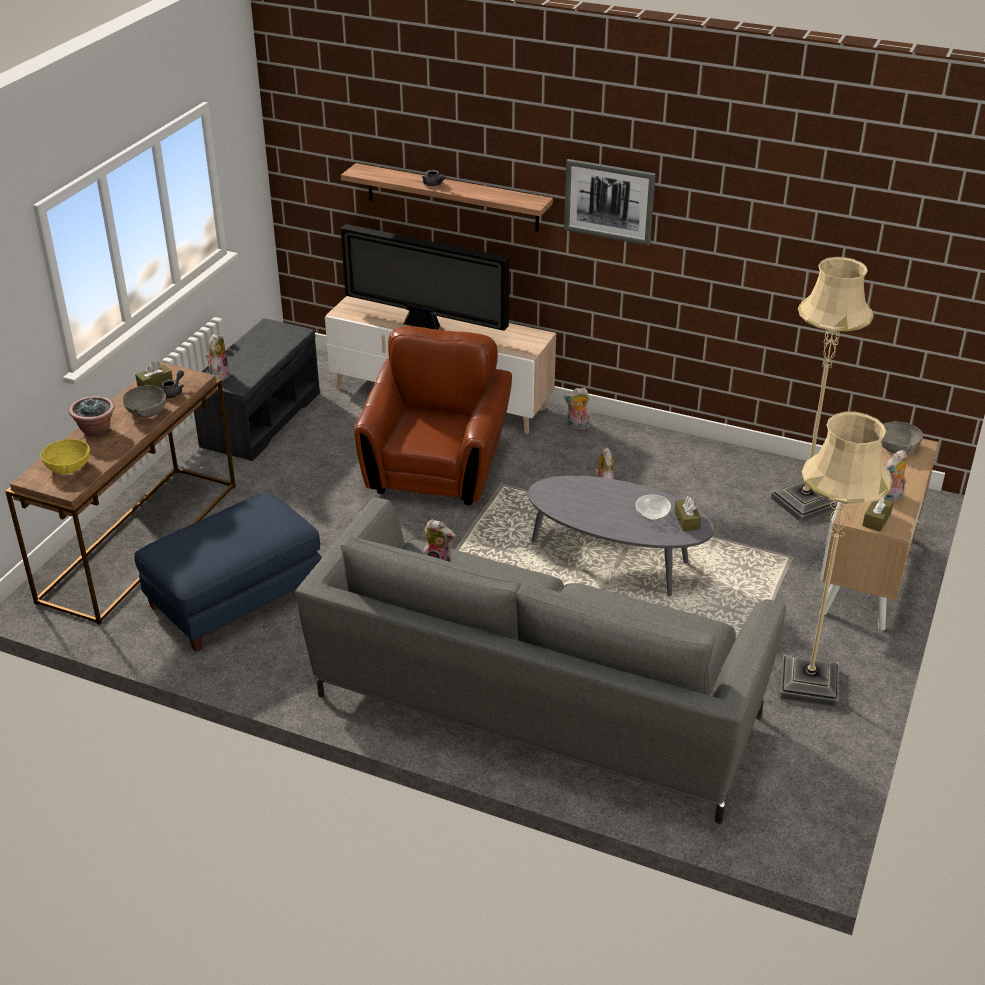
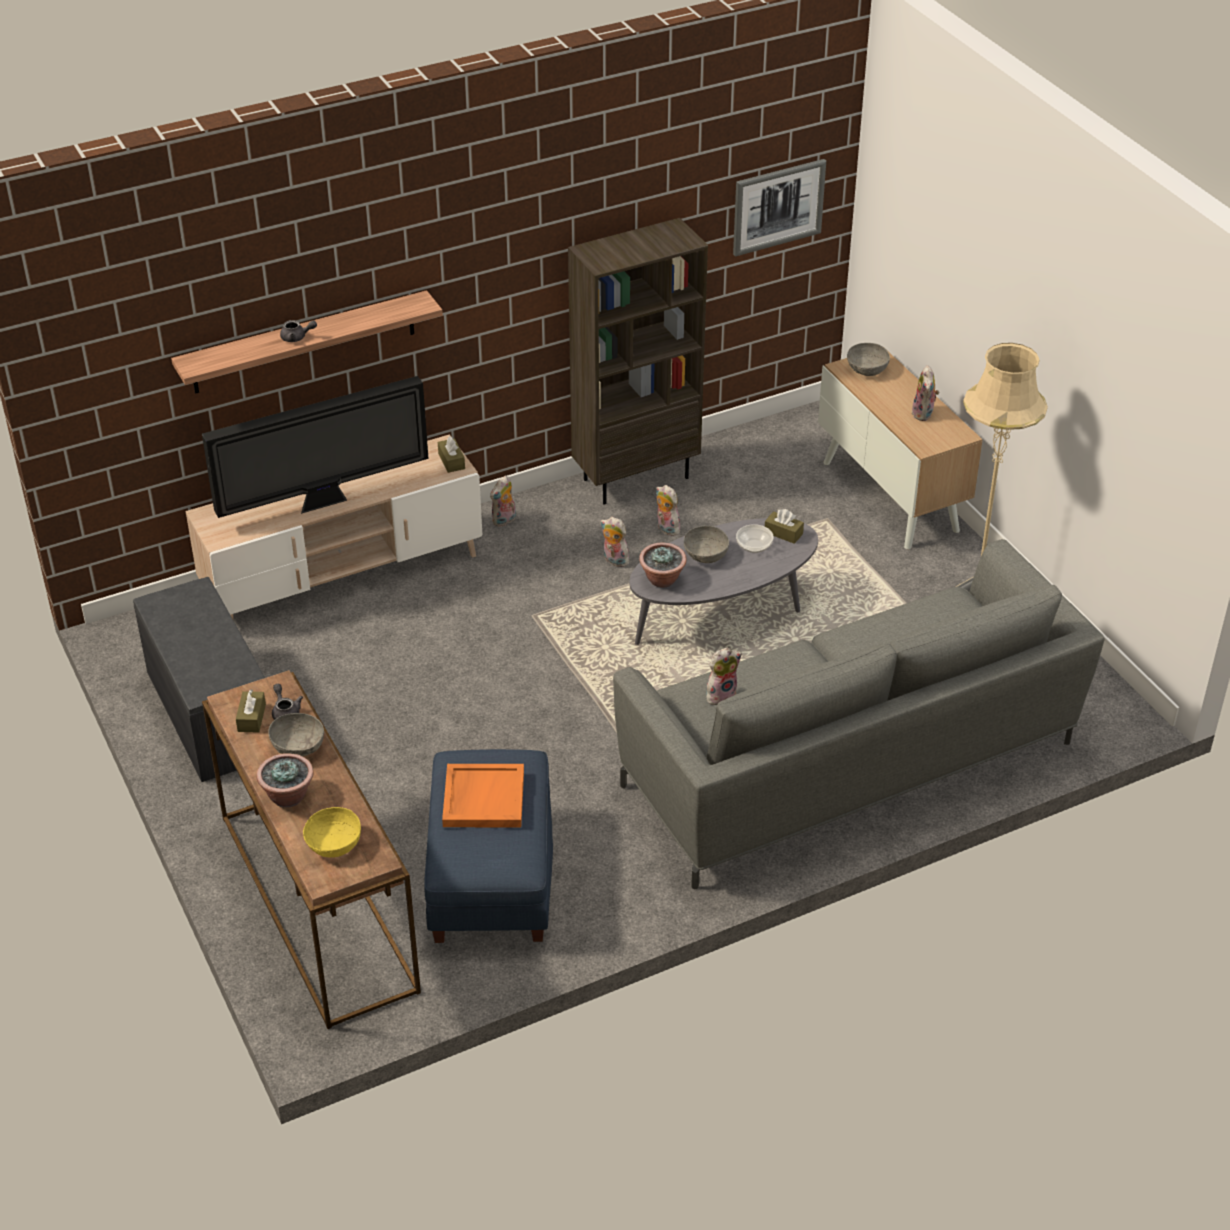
camera: 50 degrees left, 5 degrees up
(219, 375) = (205, 682): plush toy -> plush toy (666, 528)
(236, 528) = (483, 798): none -> orange tray
(436, 470) = (457, 643): brown armchair -> none
(557, 494) = (662, 580): none -> potted plant
(609, 201) = (490, 266): picture -> picture (778, 206)
(611, 498) = (705, 555): none -> grey bowl
(701, 453) = (636, 477): none -> brown bookcase
(803, 503) = (769, 469): beige floor lamp -> none
(876, 519) = (941, 436): brown tissue box -> brown tissue box (451, 461)

